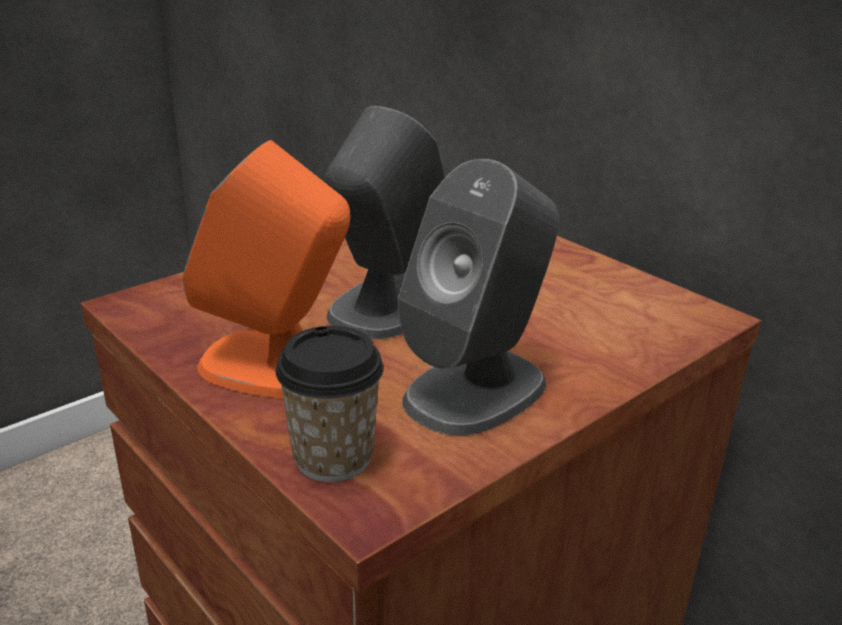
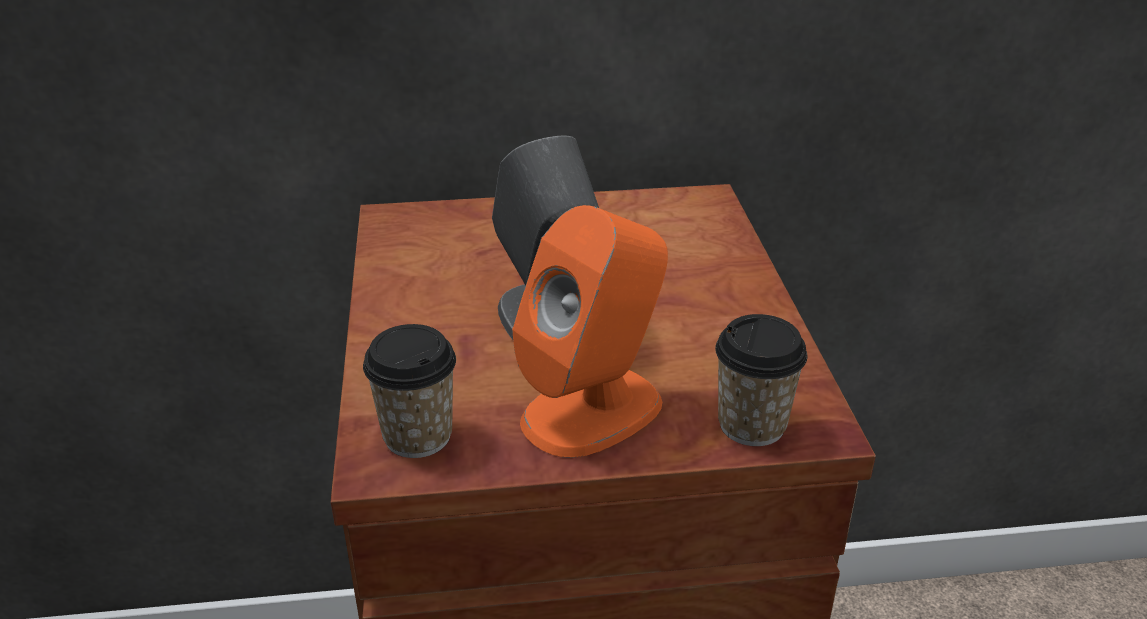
camera: 55 degrees left, 5 degrees up
(176, 305) = (417, 436): none -> cup
(476, 390) = (717, 329): grey speaker -> none

